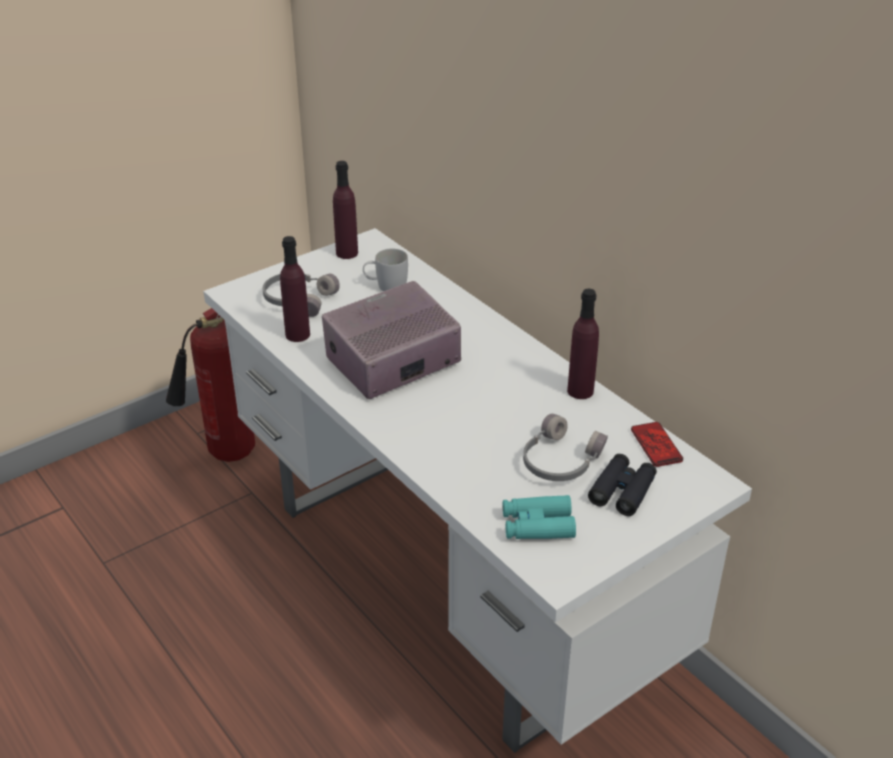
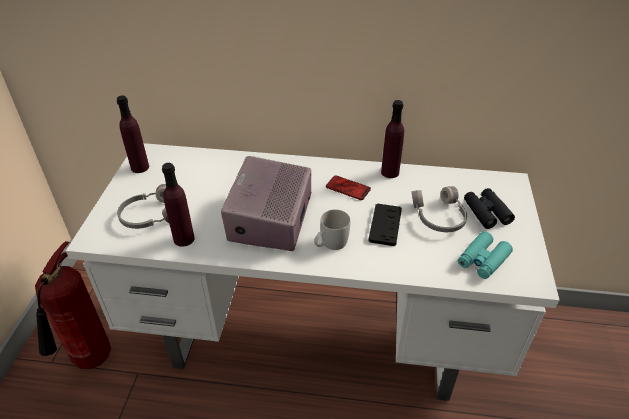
camera: 45 degrees left, 5 degrees up
(386, 286) = (196, 174): white mug -> white mug (330, 244)
(490, 433) = (385, 225): none -> black game controller
(656, 445) = (463, 178): phone -> phone (348, 188)

